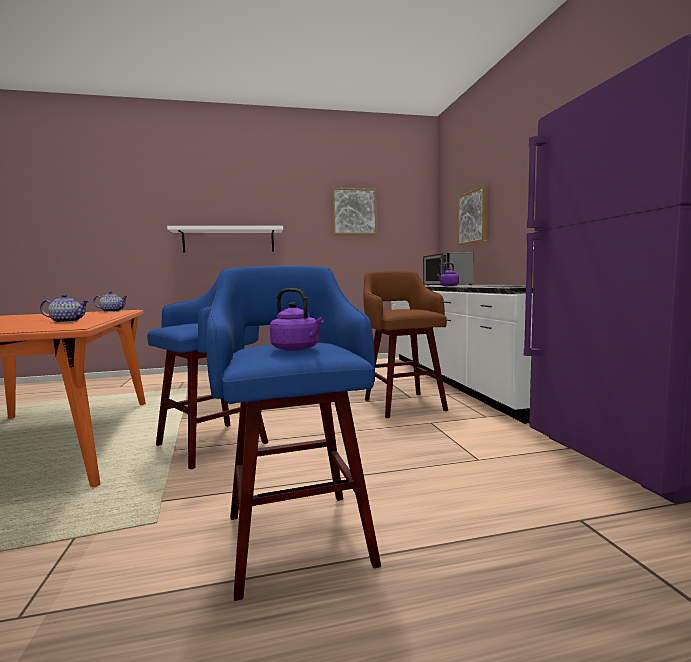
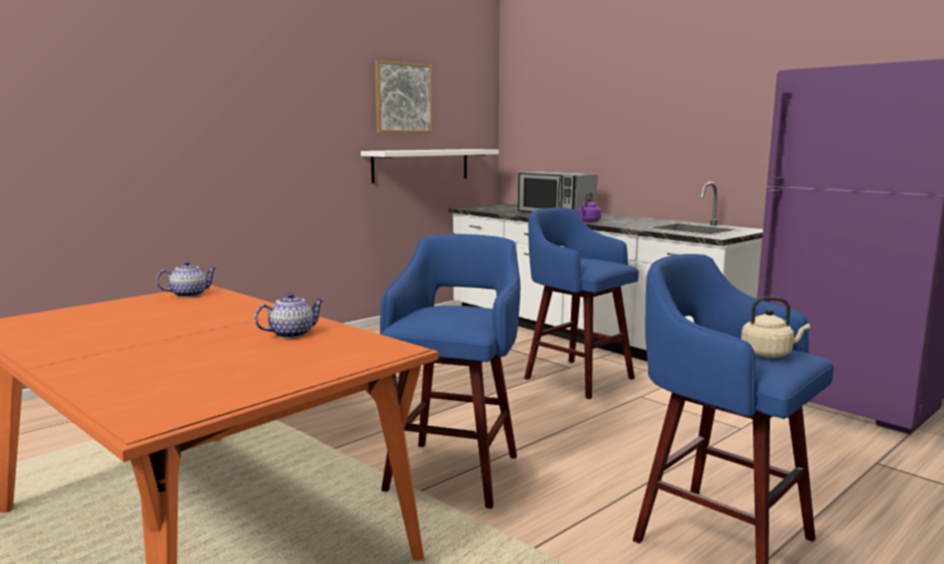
camera: 30 degrees left, 5 degrees up
(229, 240) = (227, 141): white shelf -> white shelf (421, 165)
(297, 349) = (769, 354): purple kettle -> beige kettle
(403, 404) = (576, 377): brown stool -> blue stool
(472, 217) = (574, 122): picture -> none

